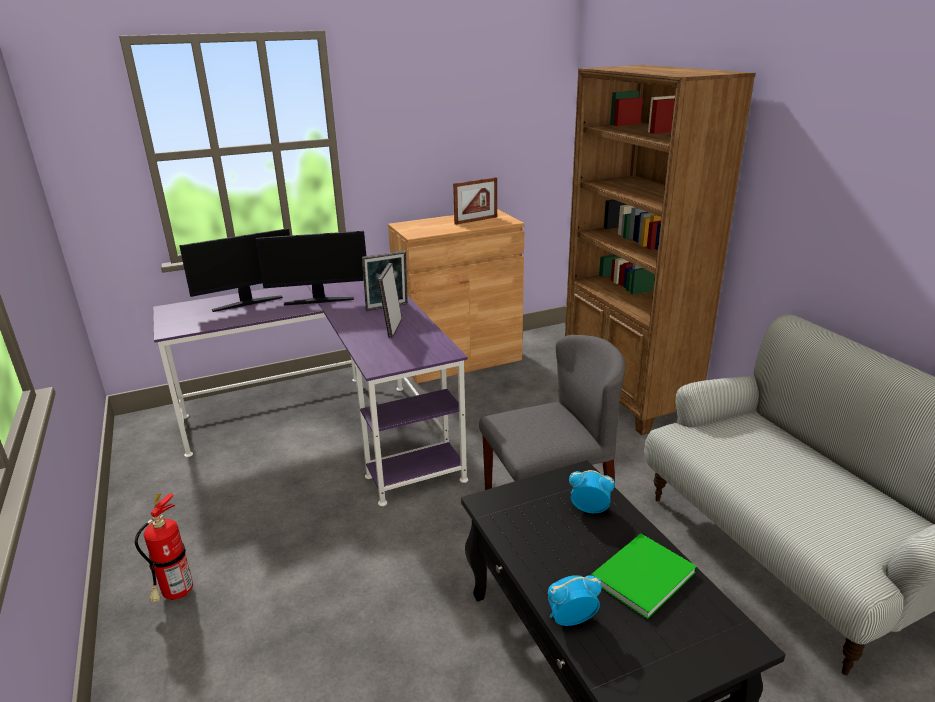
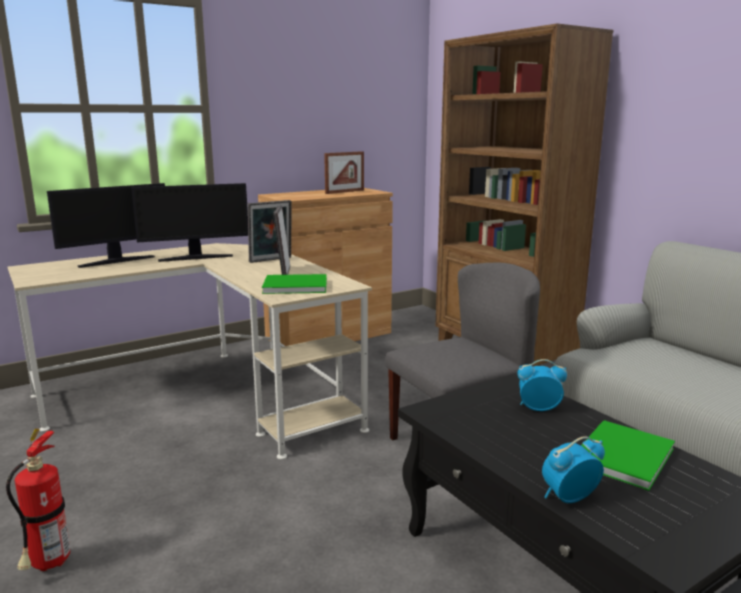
camera: 10 degrees left, 10 degrees down
(333, 426) = (209, 394): purple desk -> beige desk
(395, 351) = (293, 286): none -> green book

